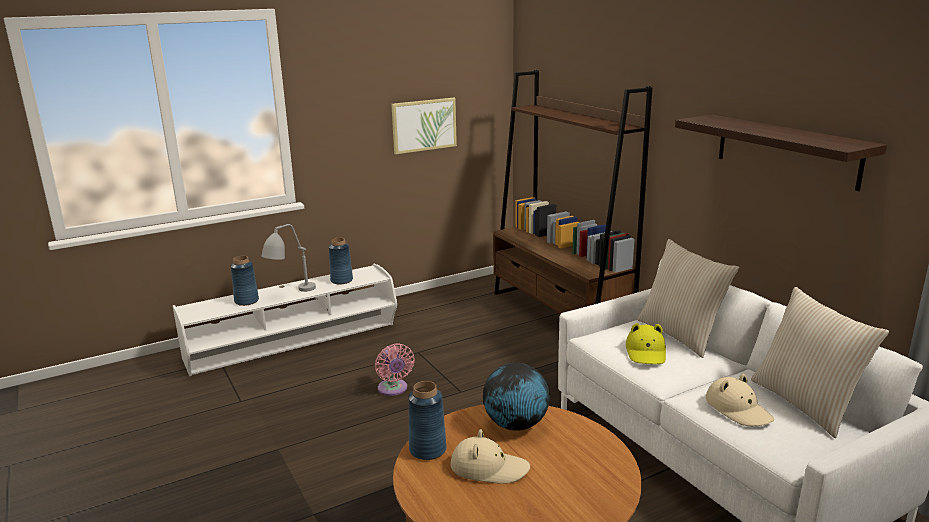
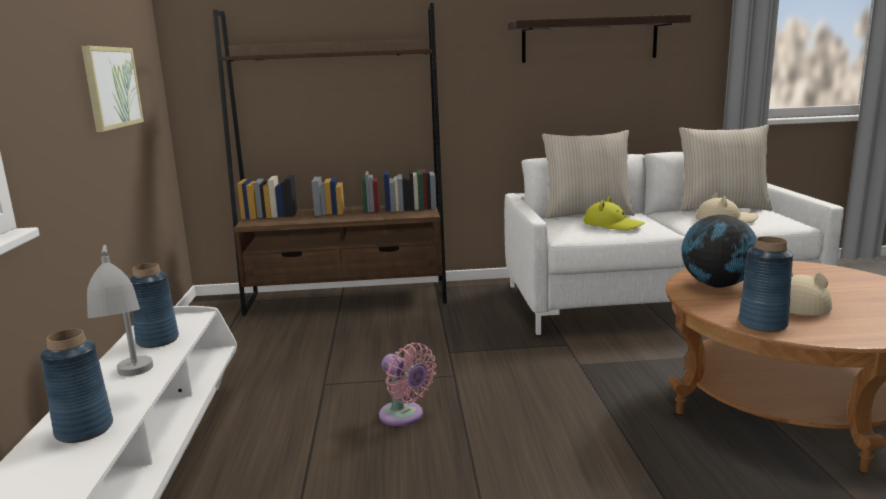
camera: 65 degrees left, 5 degrees down
(393, 389) = (404, 416): pink fan -> pink fan turned 45 degrees clockwise

